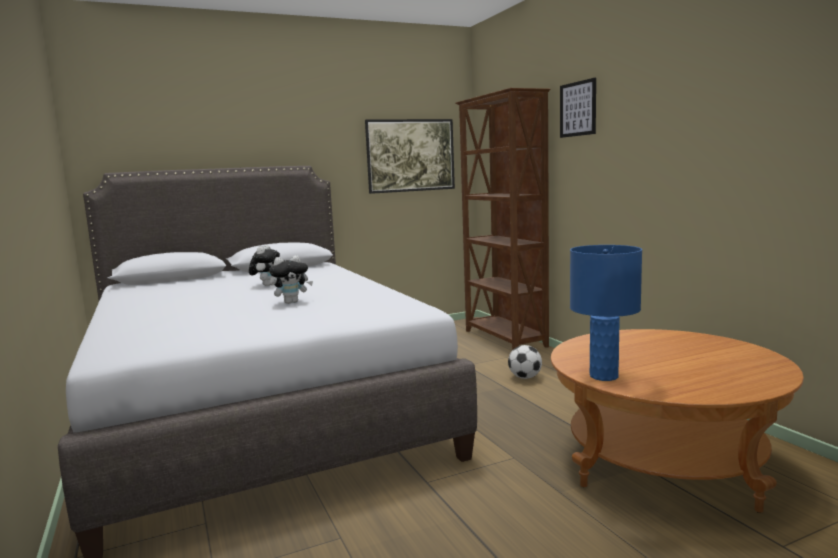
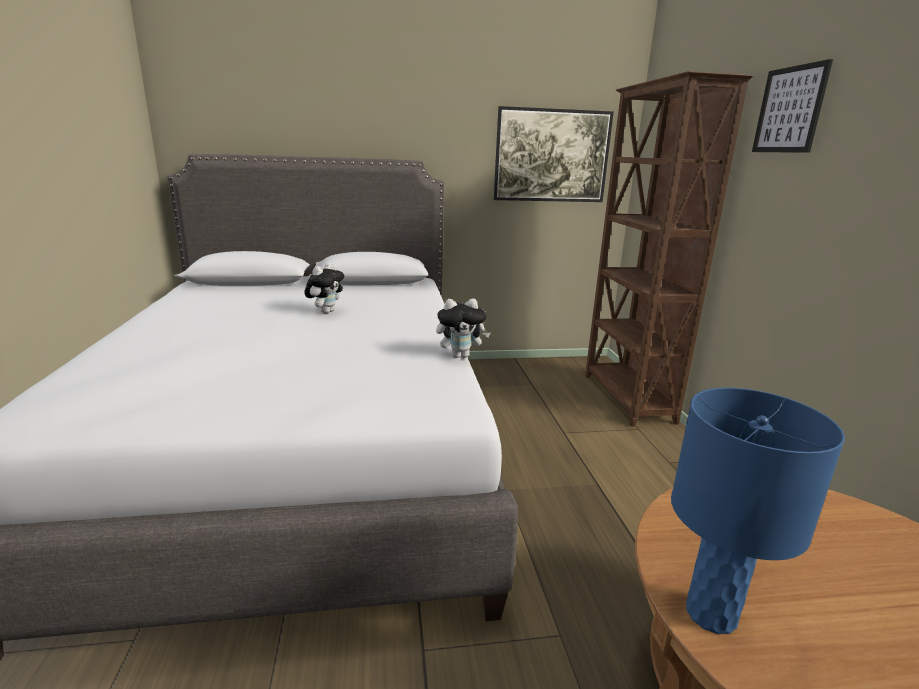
camera: 15 degrees right, 10 degrees up
(291, 302) = (319, 353): plush toy -> plush toy (461, 356)
(525, 377) = (630, 473): football -> none

